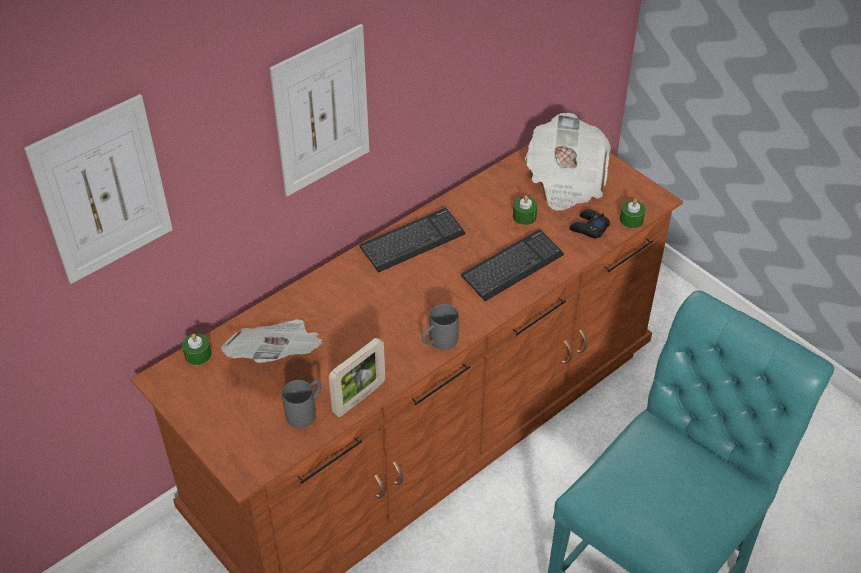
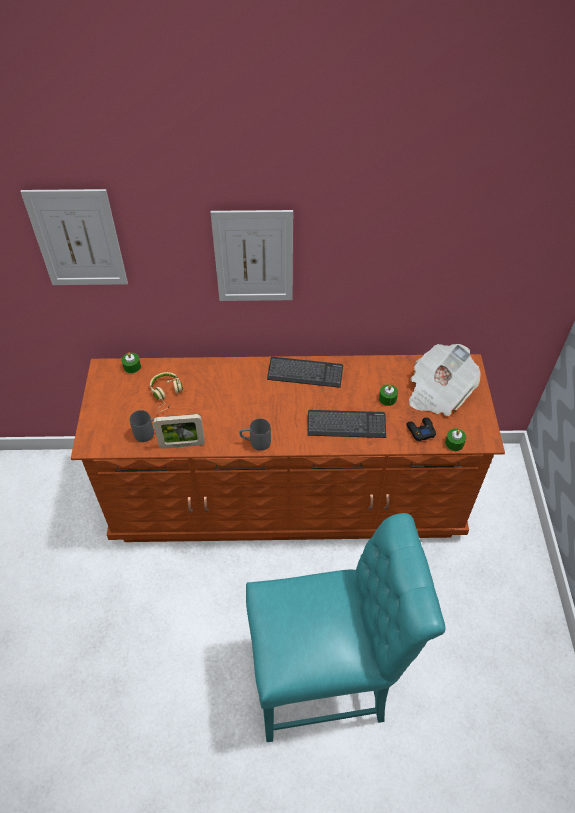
camera: 40 degrees right, 5 degrees up
(277, 357) = (166, 394): newspaper -> beige headphones

